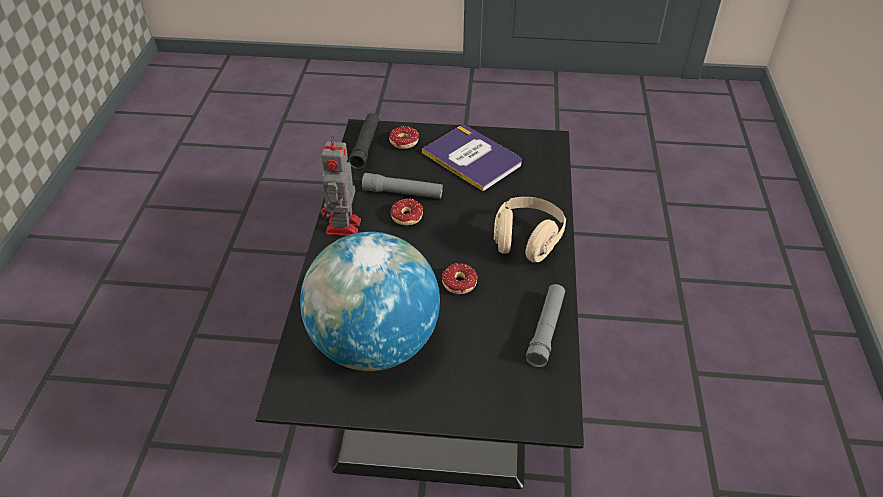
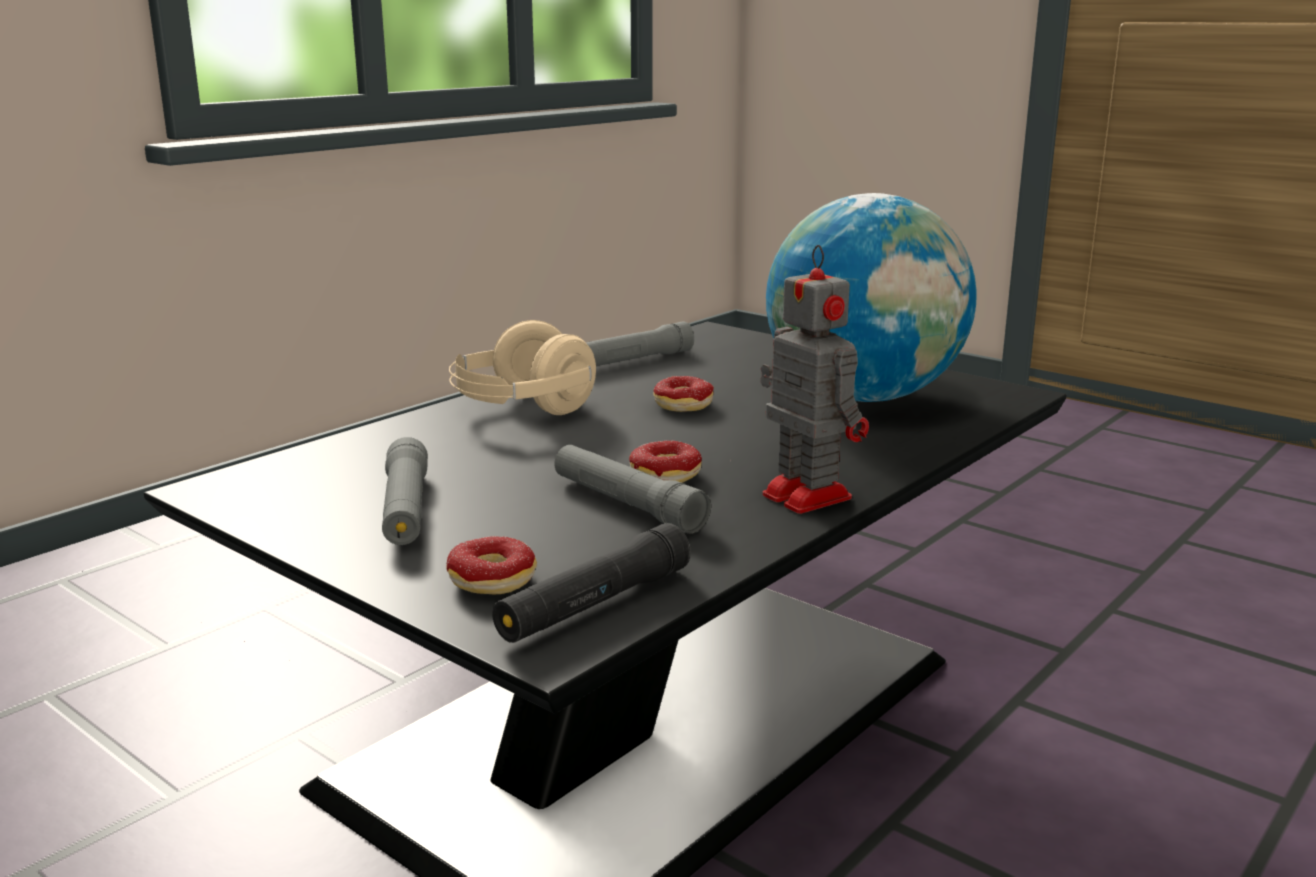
camera: 145 degrees left, 25 degrees down
(343, 228) = (803, 495): toy robot -> toy robot turned 75 degrees counterclockwise
(472, 158) = (406, 509): book -> grey flashlight

